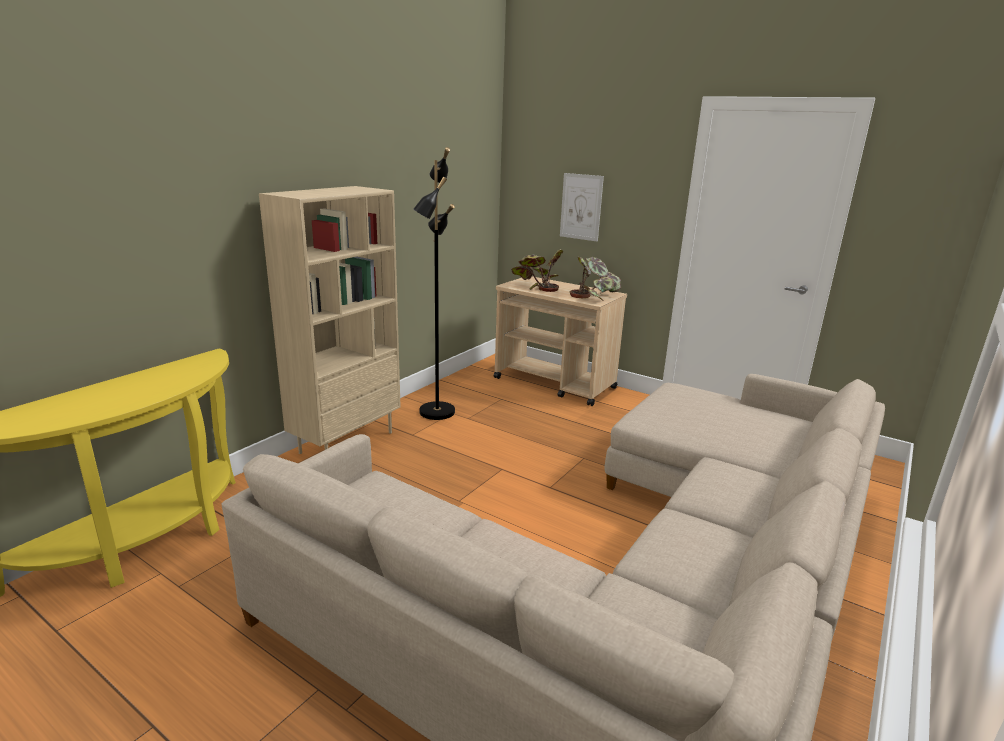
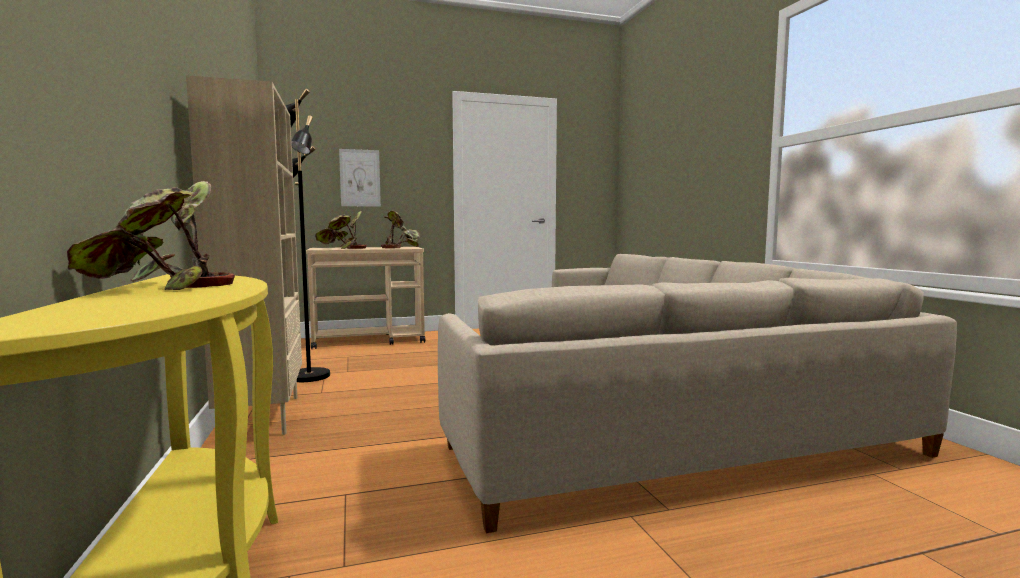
camera: 50 degrees left, 15 degrees down
(133, 383) = (159, 288): none -> potted plant

